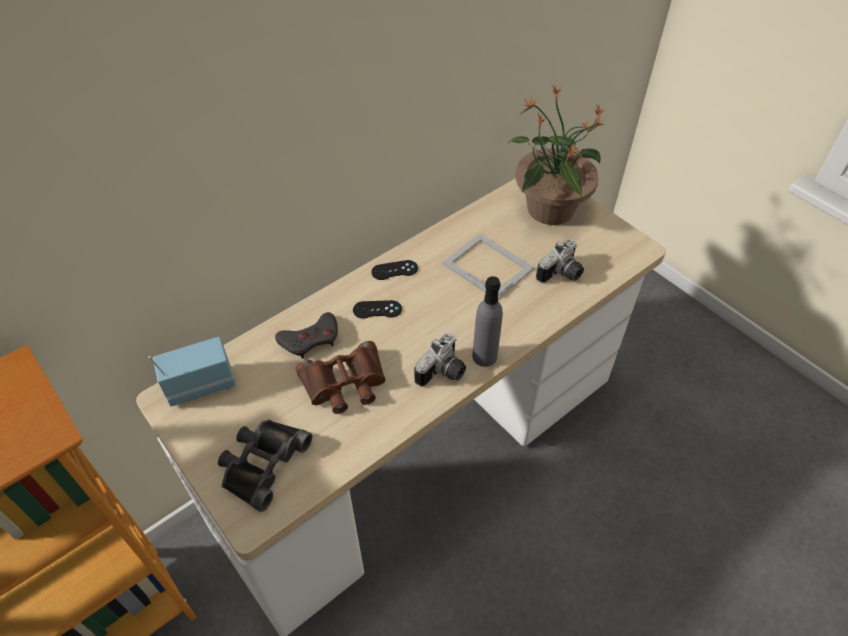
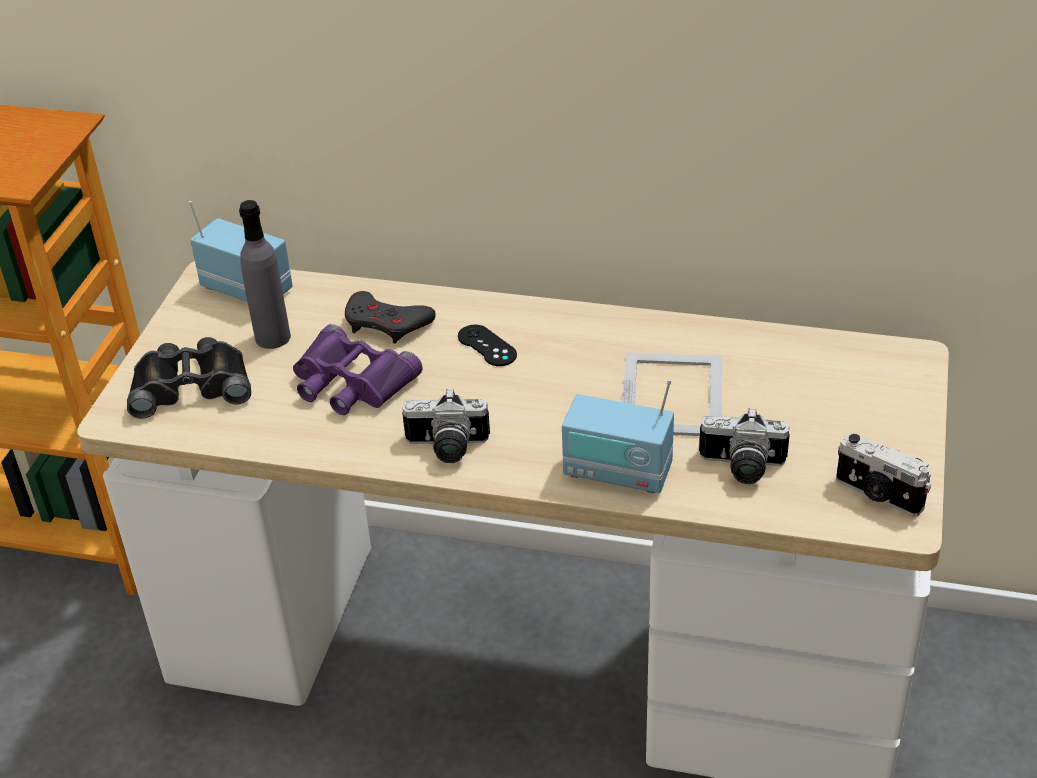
camera: 55 degrees right, 10 degrees down
(345, 383) = (351, 382): brown binoculars -> purple binoculars
(394, 270) = (566, 324): black game controller -> none
(484, 356) = (510, 469): grey bottle -> grey bottle (272, 337)
(525, 318) = (617, 473): none -> radio
(549, 210) = (858, 396): potted plant -> none
(617, 244) = (878, 495): none -> camera

